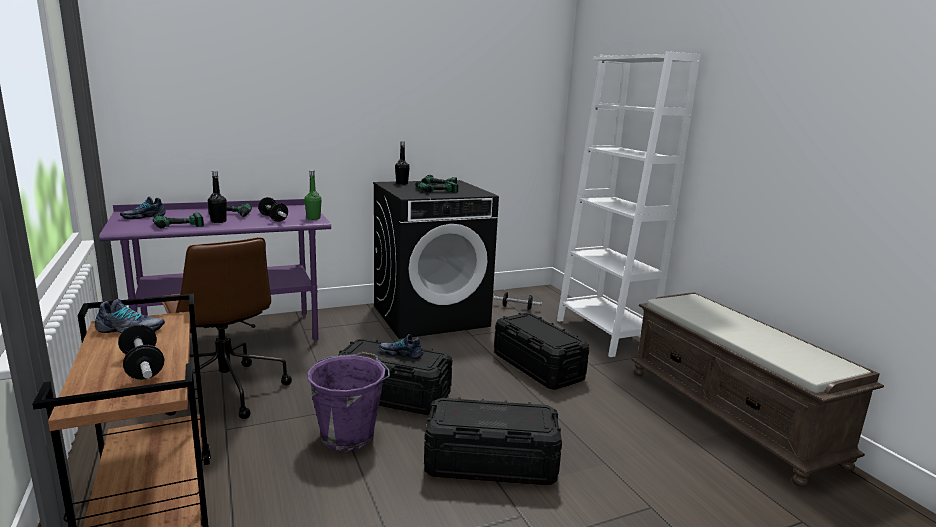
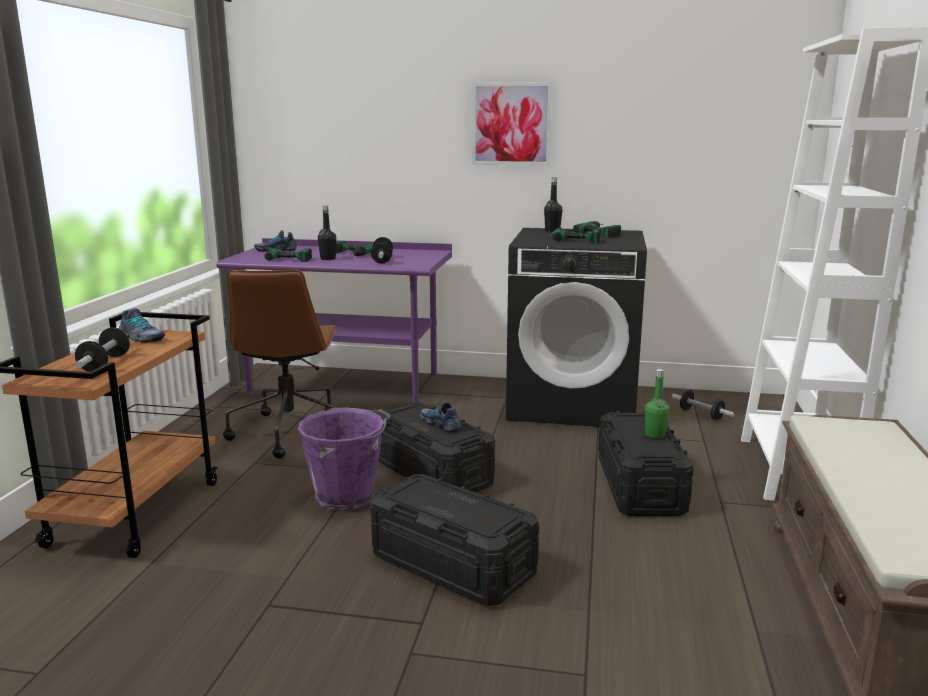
camera: 35 degrees right, 0 degrees up
(313, 218) = (421, 263): green bottle -> green bottle (655, 435)
(359, 97) = (511, 124): none -> picture

